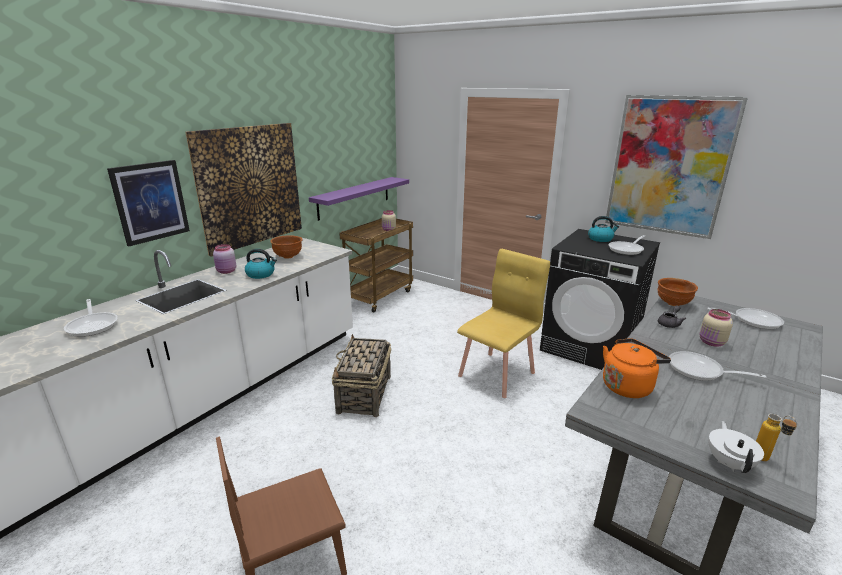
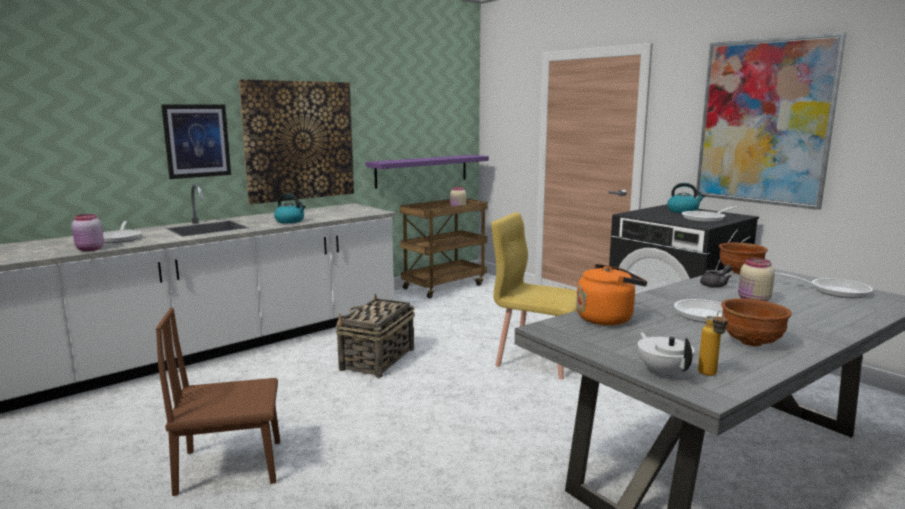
camera: 15 degrees right, 10 degrees down
(226, 271) = (260, 218): pink jar -> pink jar (90, 249)
(288, 257) = (327, 213): brown bowl -> brown bowl (752, 343)
(497, 374) = (538, 359): yellow chair -> yellow chair turned 120 degrees counterclockwise
(729, 463) = (663, 372): white teapot -> white teapot turned 45 degrees counterclockwise

